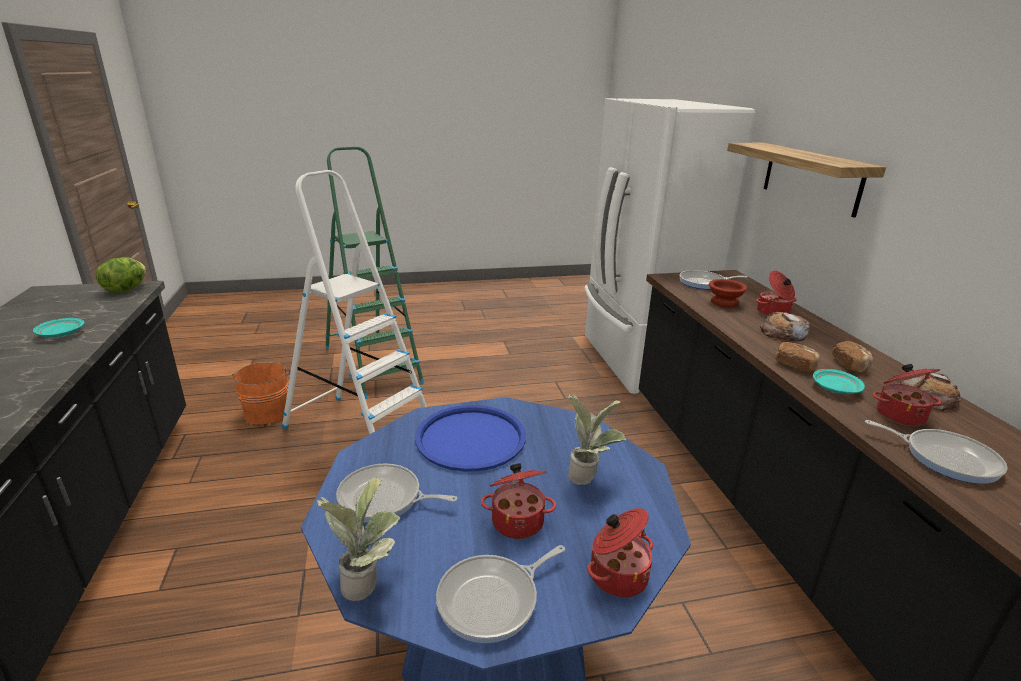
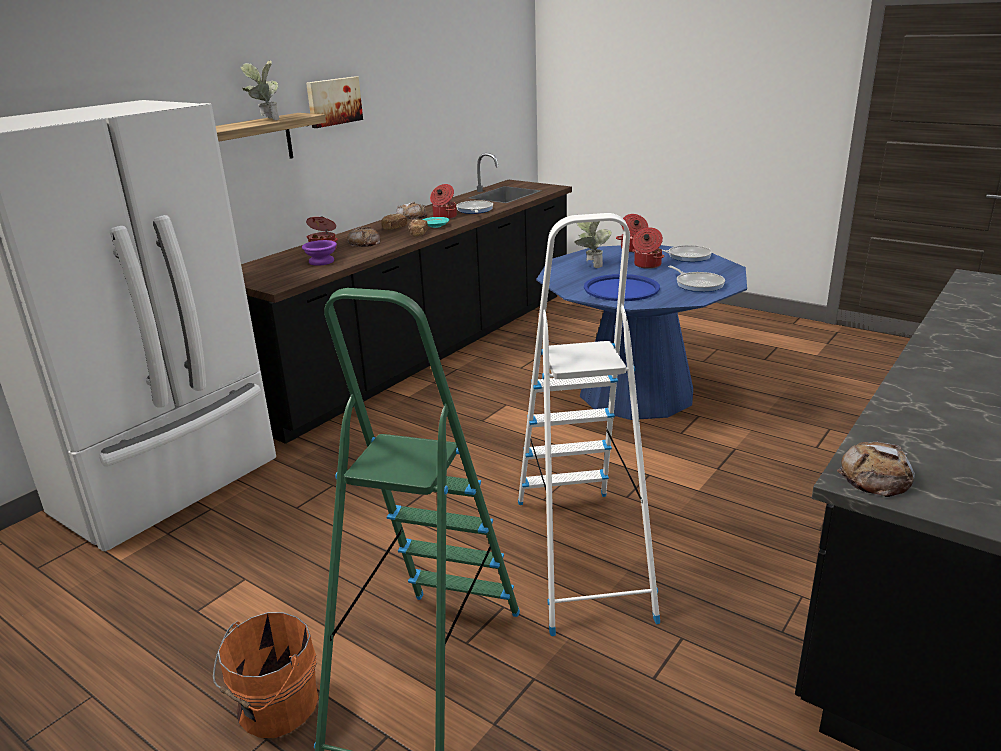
camera: 130 degrees left, 0 degrees up
(61, 334) = (939, 408): turquoise plate -> none
(126, 290) = (876, 477): lettuce -> bread
(268, 411) = (662, 667): orange bucket -> orange bucket (274, 707)
(366, 580) = (729, 270): potted plant -> potted plant (266, 120)
(704, 283) = (272, 275): frying pan -> none
(725, 302) = (321, 261): brown bowl -> purple bowl
(945, 170) = (333, 101): none -> picture

